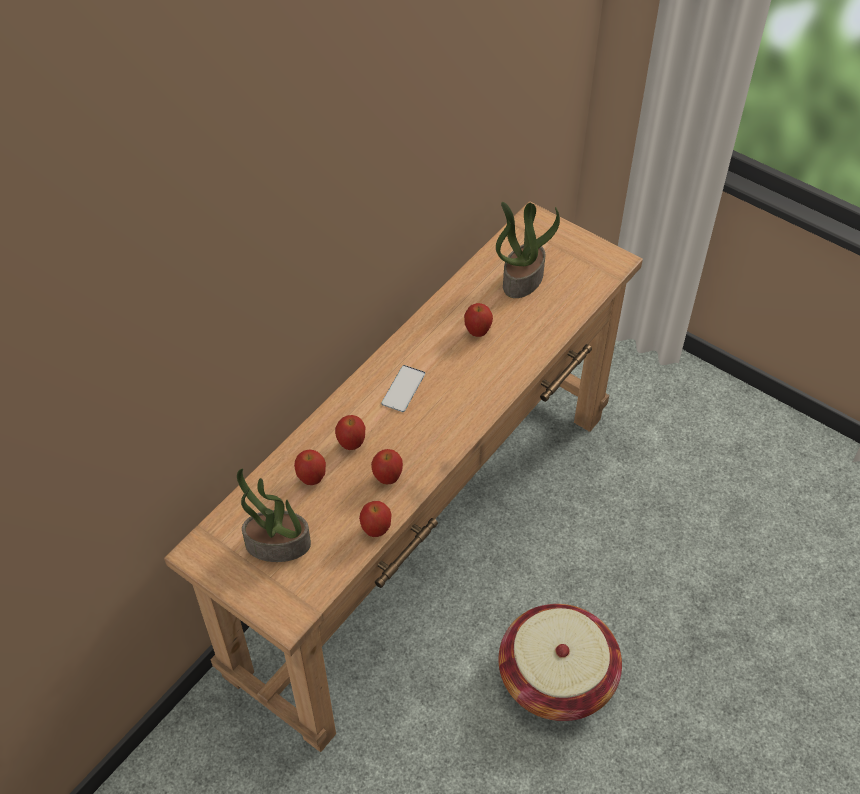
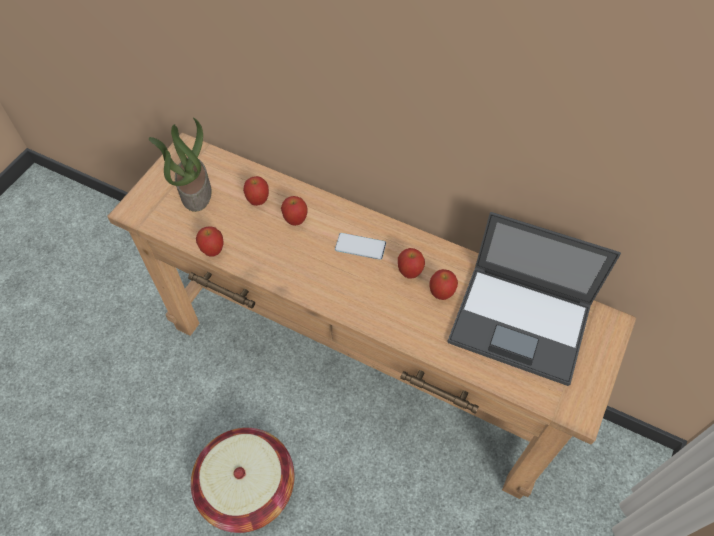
camera: 80 degrees right, 5 degrees up
(387, 478) = (264, 250): apple -> apple (409, 272)
(522, 279) = (521, 323): potted plant -> laptop

